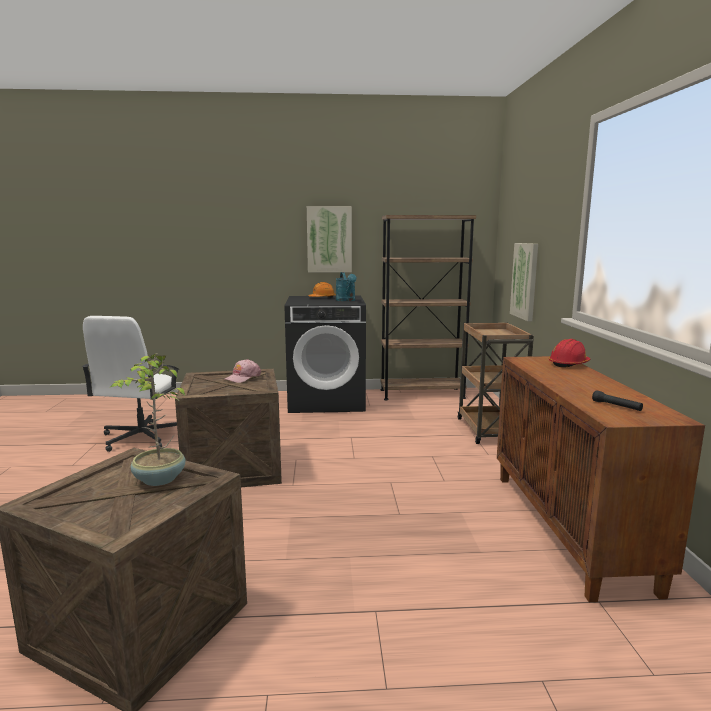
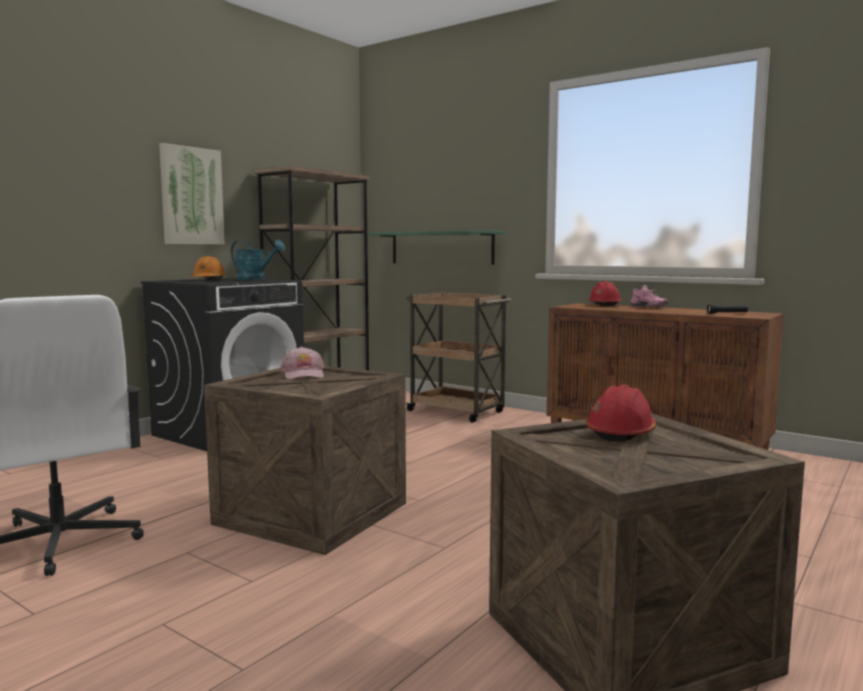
camera: 50 degrees left, 5 degrees down
(159, 480) = (621, 433): potted plant -> red hard hat
(525, 280) = (441, 248): picture -> green shelf
(590, 377) = (647, 307): none -> pink shoe

